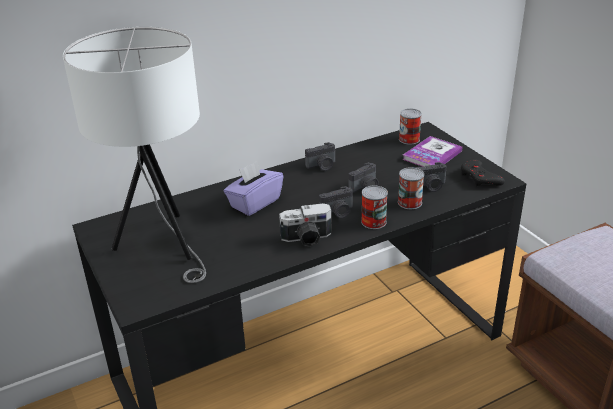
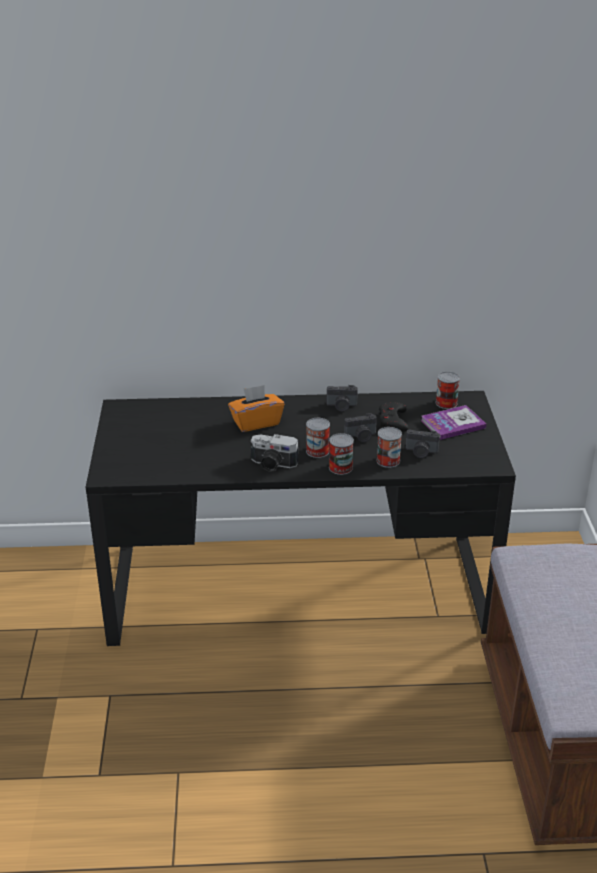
camera: 25 degrees right, 0 degrees up
(163, 245) = (158, 436): white table lamp -> none
(254, 203) = (256, 422): purple tissue box -> orange tissue box
(338, 212) = (317, 451): camera -> can
(480, 178) = (475, 458): black game controller -> black game controller (393, 420)

